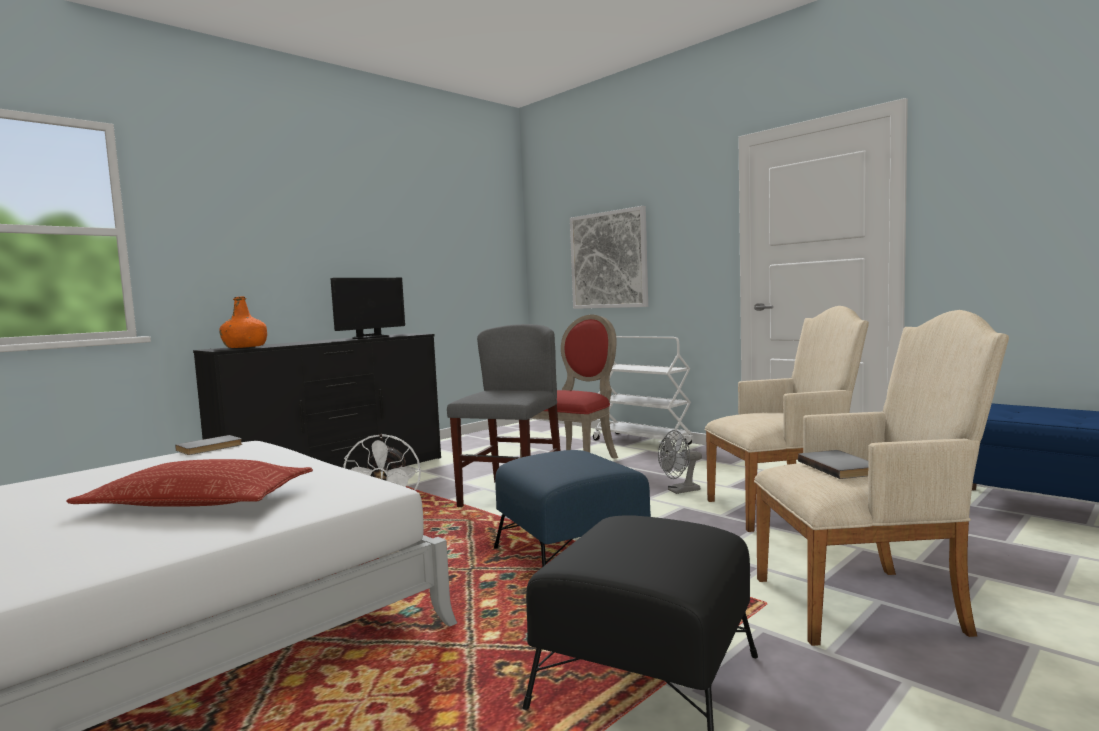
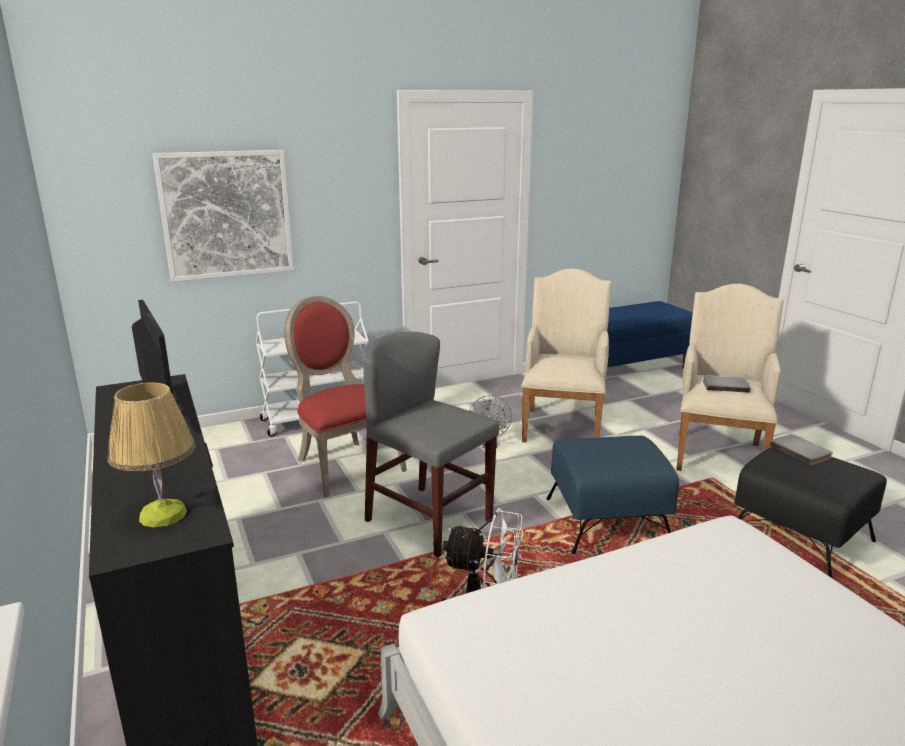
camera: 70 degrees left, 15 degrees up
(198, 501) = (753, 628): pillow -> none
(210, 447) = (455, 650): grey book -> grey book (801, 451)
(245, 347) = (163, 515): orange bottle -> table lamp

